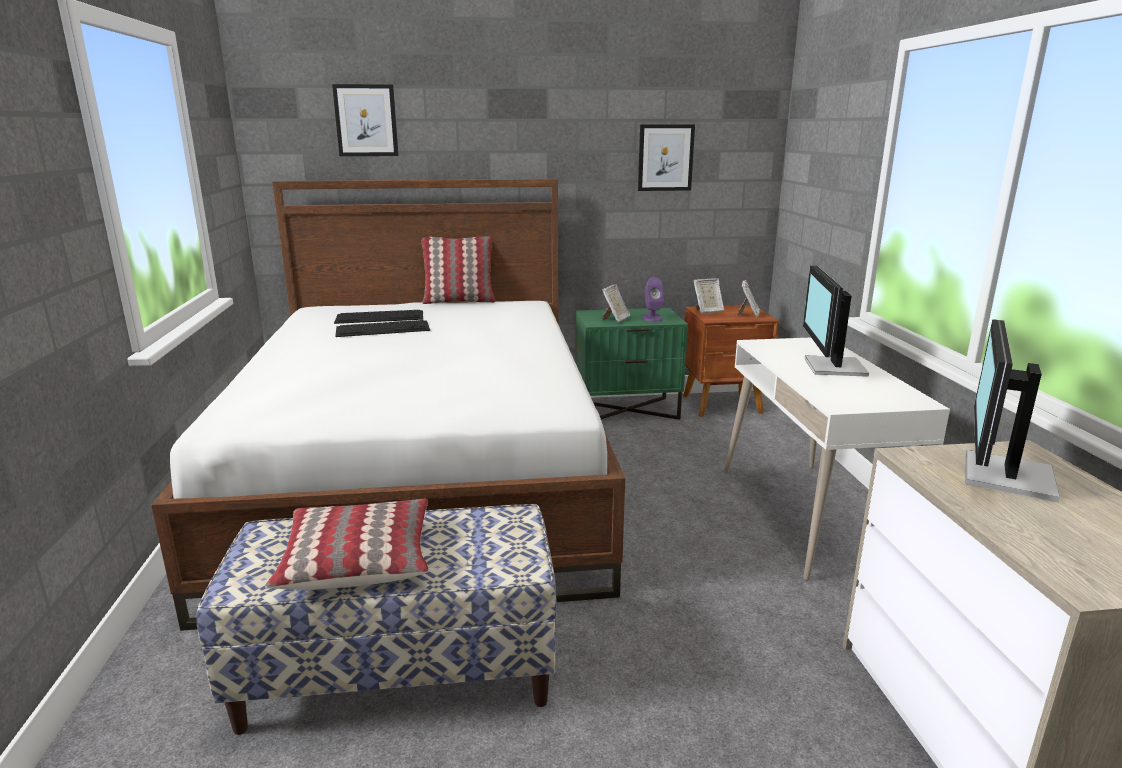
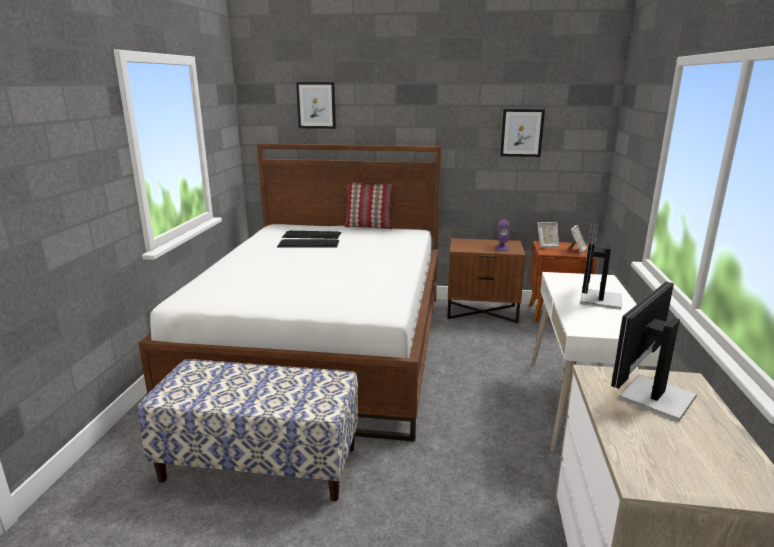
camera: 15 degrees right, 0 degrees up
(357, 559) = (232, 390): pillow -> none
(615, 319) = (474, 247): picture frame -> none
(627, 410) = (482, 312): green nightstand -> brown nightstand

